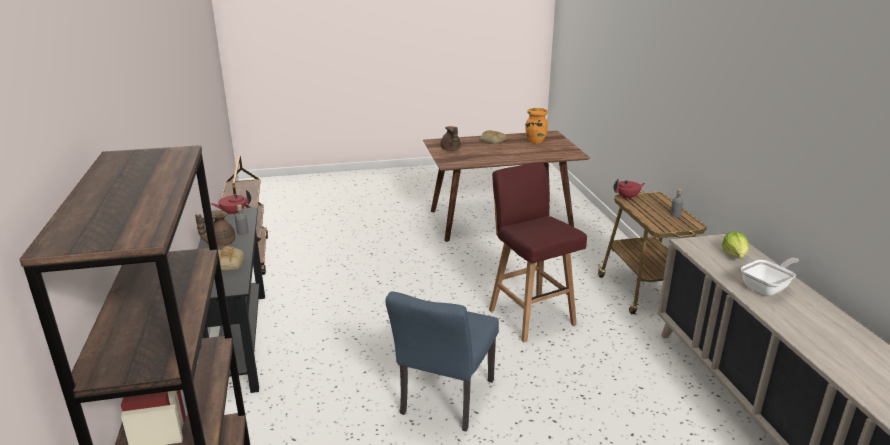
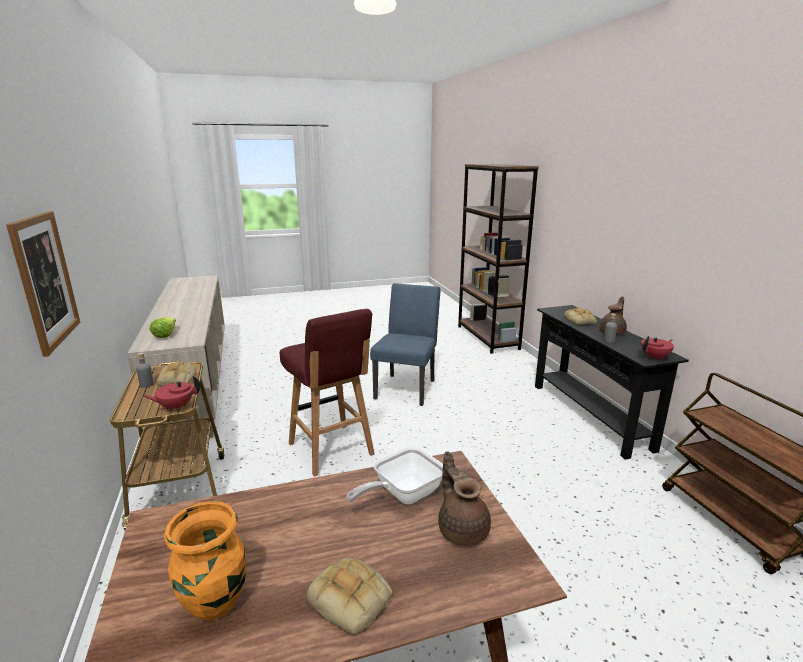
camera: 175 degrees right, 5 degrees down
(654, 216) = (178, 379): none -> bread
(684, 93) = (45, 280): none -> picture
(767, 288) = (180, 317): frying pan -> frying pan (402, 494)

